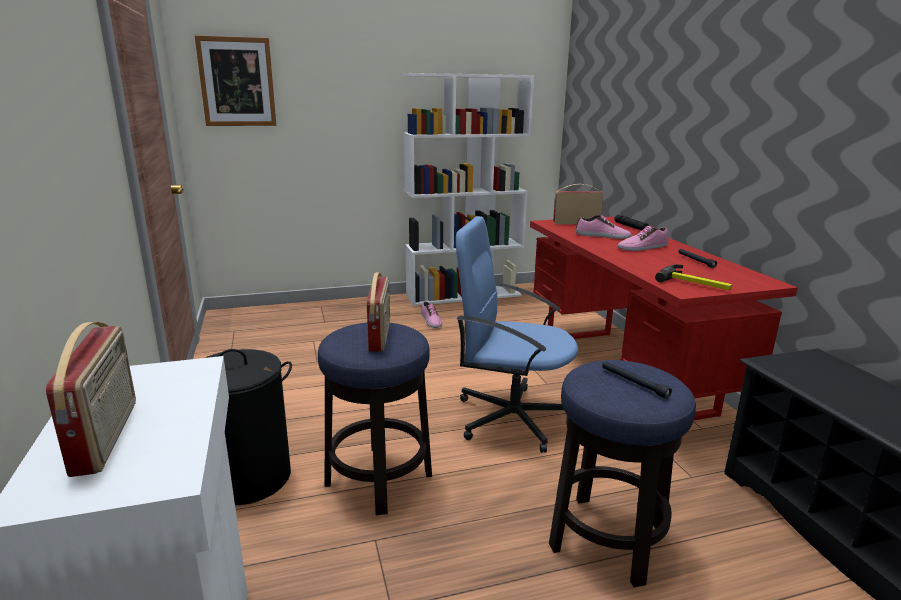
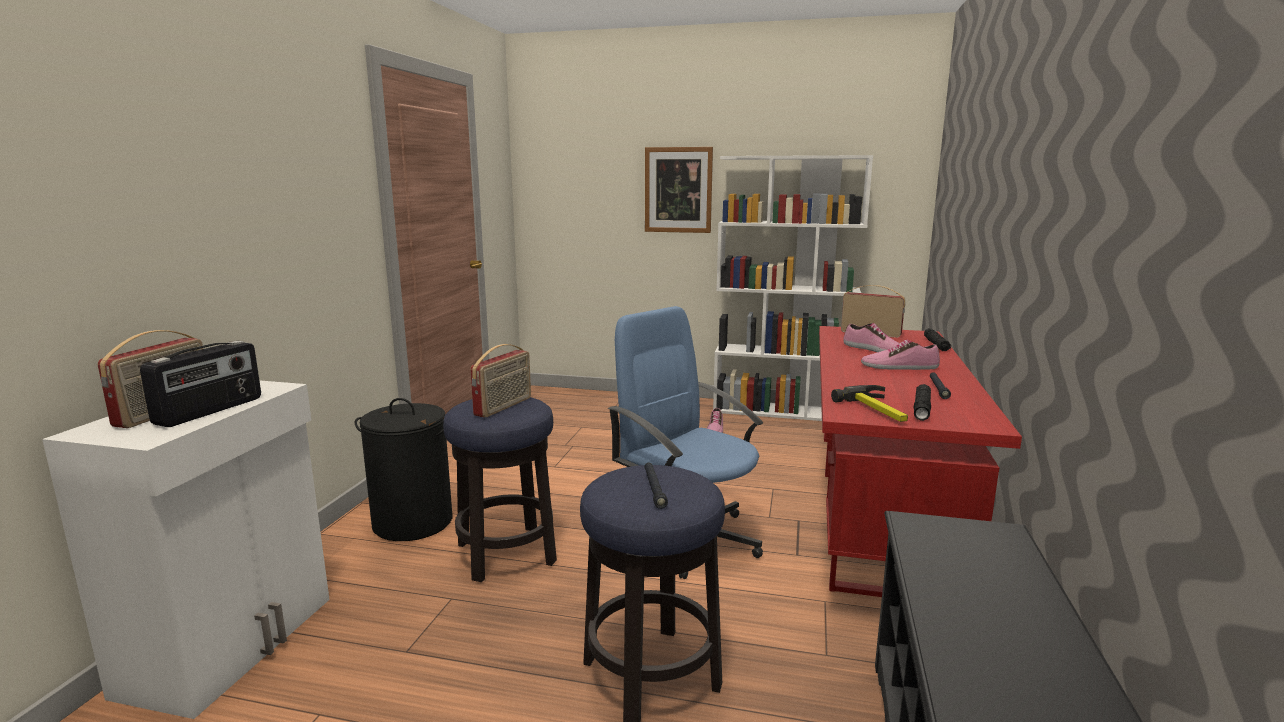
camera: 30 degrees right, 5 degrees down
(172, 418) = (210, 411): none -> radio
(237, 82) = (564, 168): picture -> picture (678, 190)
(714, 277) = (922, 408): none -> black flashlight

